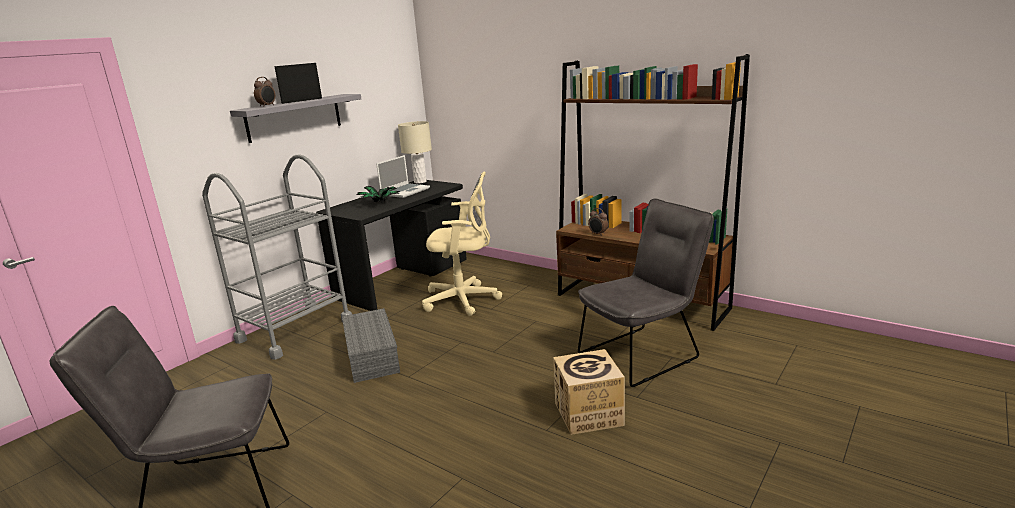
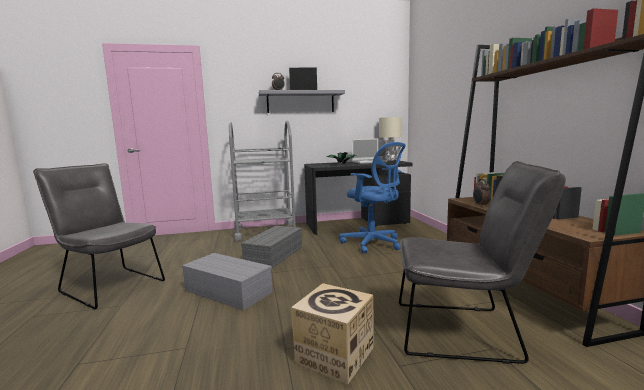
camera: 40 degrees right, 10 degrees down
(397, 417) = (226, 291): none -> grey storage box
(464, 300) = (373, 244): beige office chair -> blue office chair

